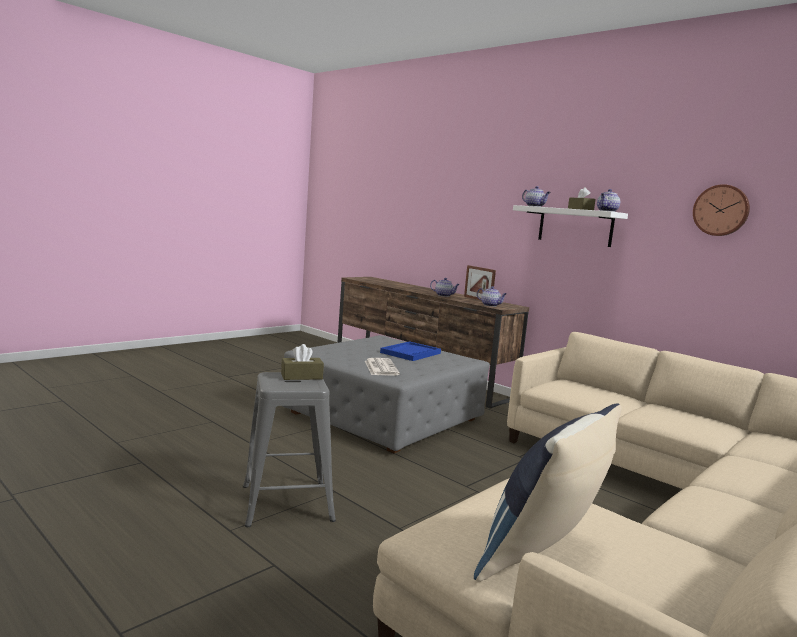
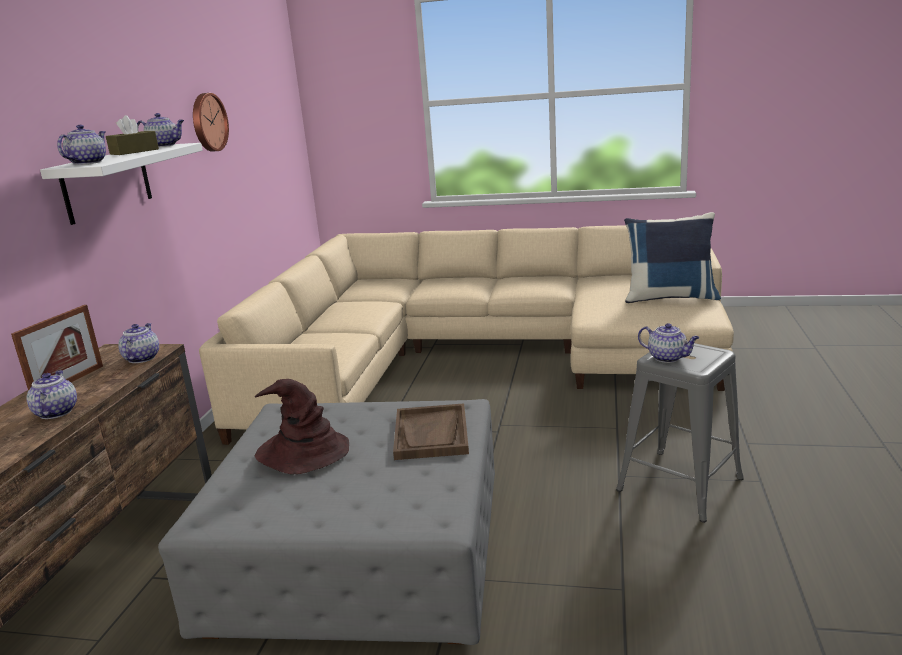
camera: 120 degrees left, 10 degrees up
(301, 376) = (668, 358): brown tissue box -> teapot
(380, 367) = (431, 434): newspaper -> brown tray
(410, 353) = (302, 452): blue tray -> brown hat

